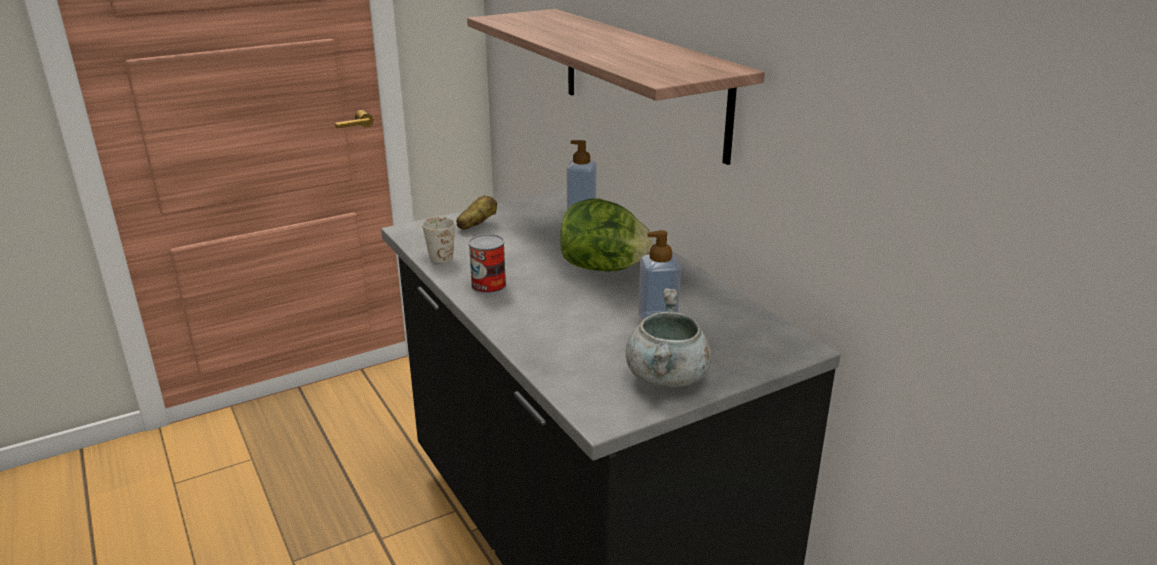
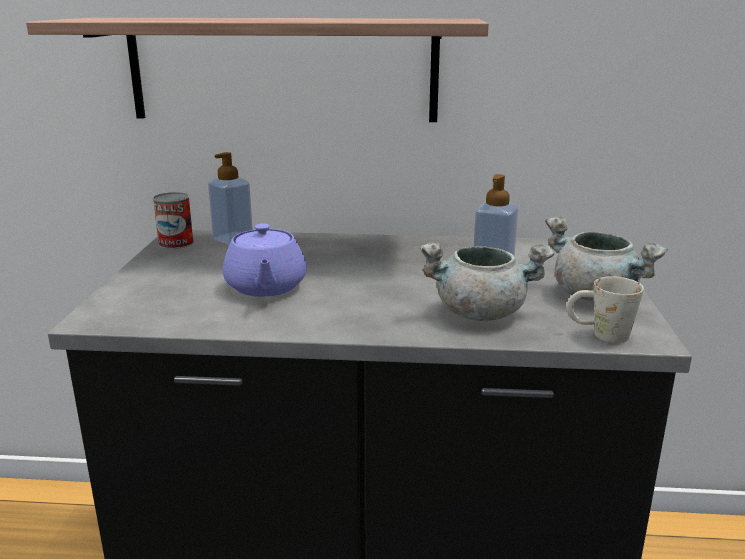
camera: 55 degrees left, 5 degrees down
(439, 255) = (197, 319): white mug -> white mug (599, 334)
(477, 225) = (160, 283): potato -> none
(488, 285) = (317, 315): can -> can (176, 243)
(512, 254) = (265, 287): none -> purple teapot
(565, 338) = (481, 312): none -> grey cooking pot
(603, 268) = (362, 262): lettuce -> none

